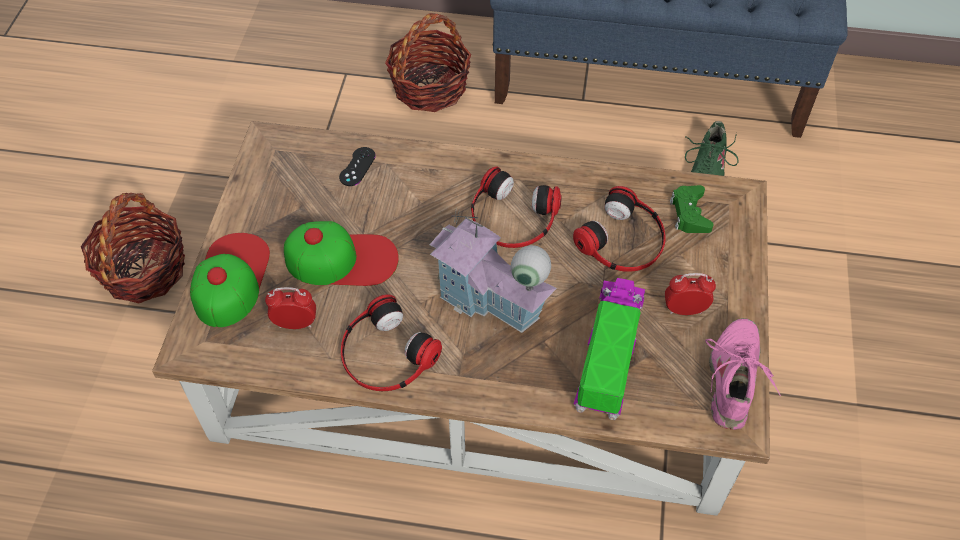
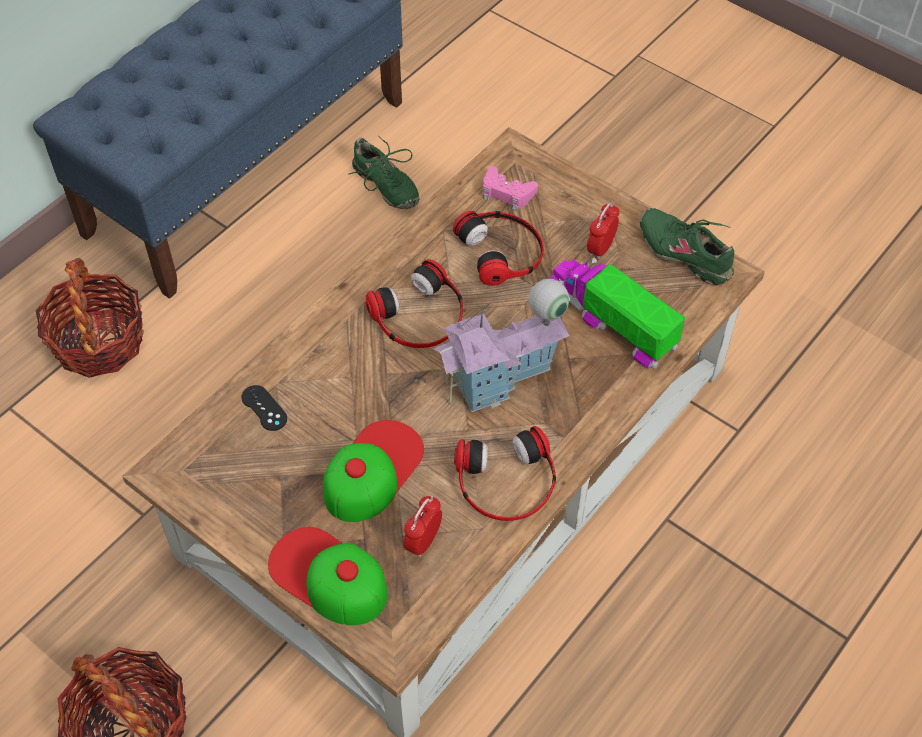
camera: 60 degrees left, 0 degrees up
(689, 214) = (507, 193): green game controller -> pink game controller
(734, 379) = (685, 253): pink shoe -> green shoe

